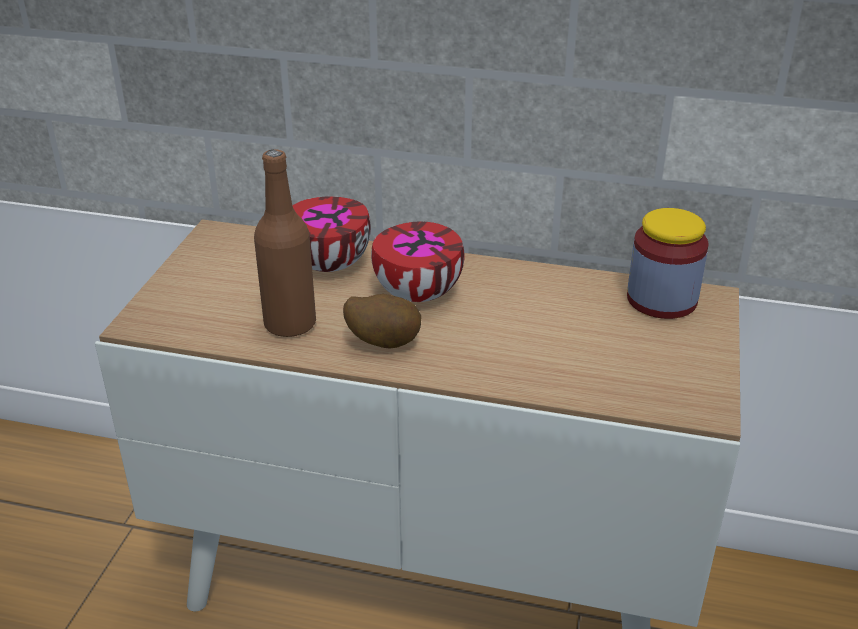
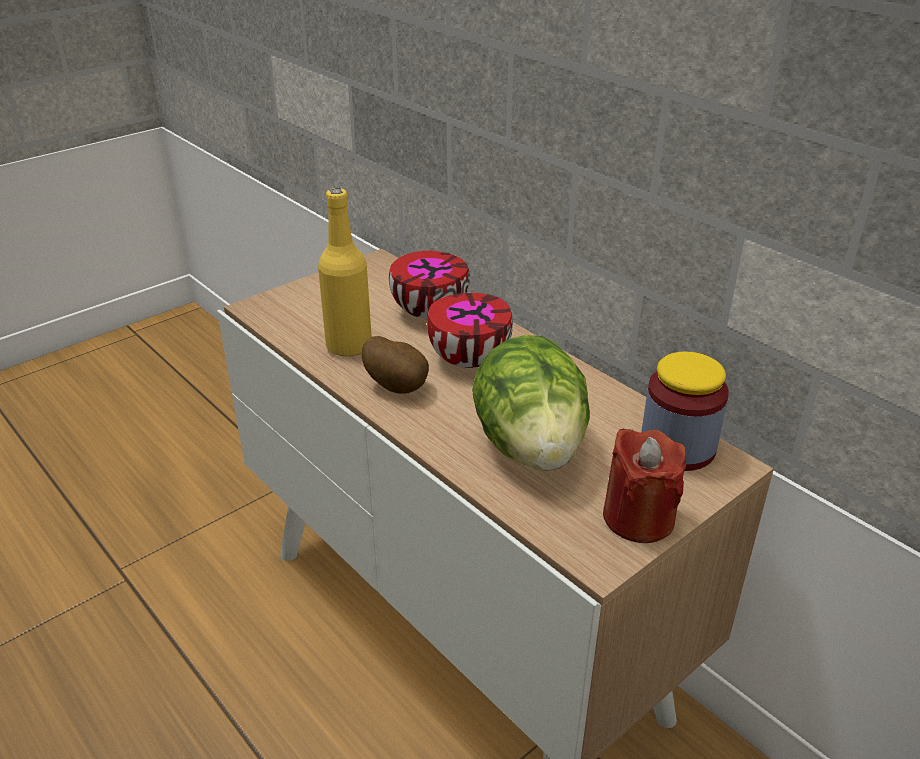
camera: 35 degrees right, 0 degrees up
(290, 324) = (349, 346): brown bottle -> yellow bottle
(557, 346) = (531, 447): none -> lettuce
(697, 365) = (638, 518): none -> red candle

